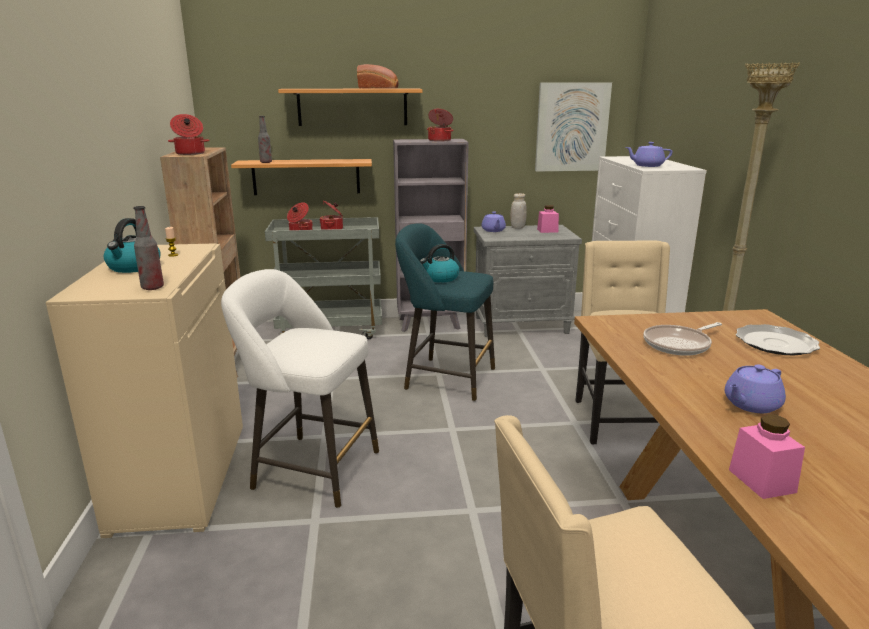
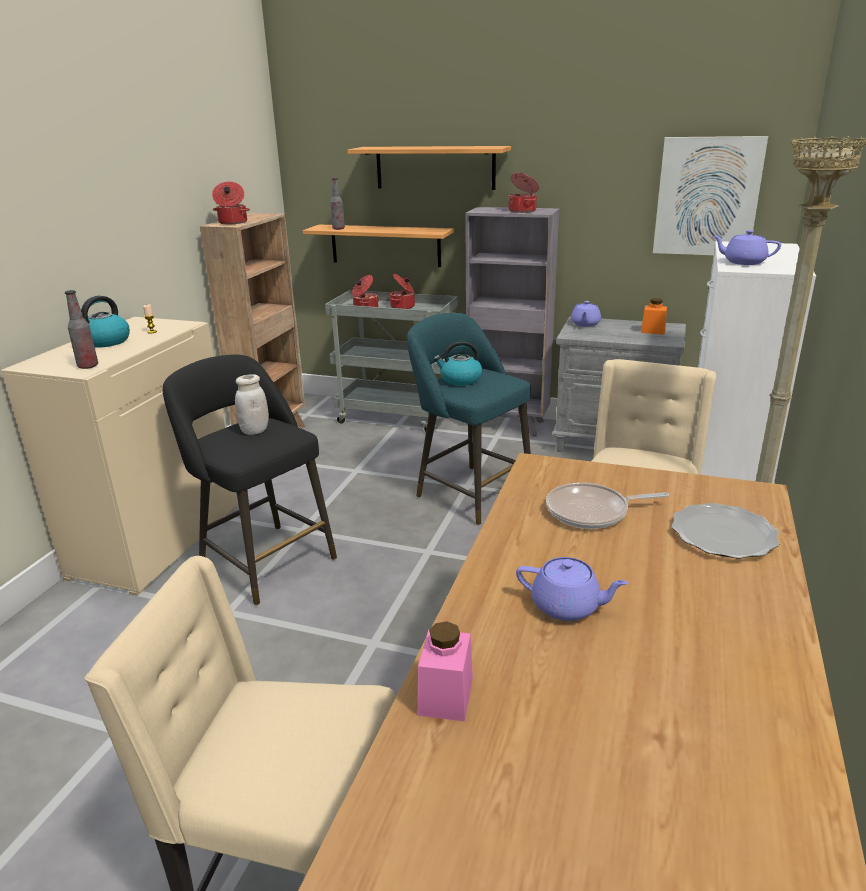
camera: 25 degrees right, 5 degrees up
(310, 469) = (263, 560): white stool -> black stool
(379, 88) = (458, 147): bread -> none
(517, 227) = (620, 323): white jar -> white jar (254, 431)
(547, 230) = (653, 331): pink jar -> orange jar
(751, 405) = (567, 606): purple teapot -> purple teapot turned 150 degrees counterclockwise

